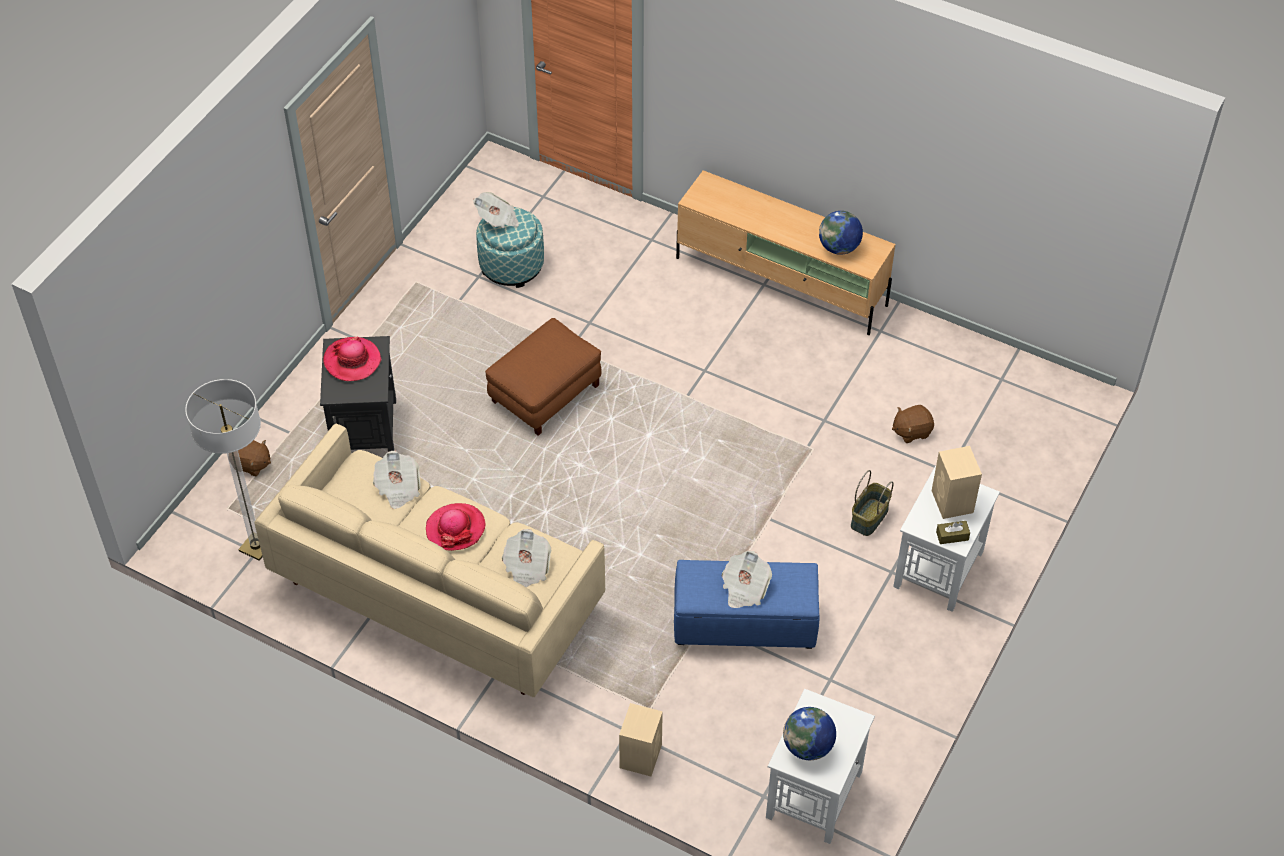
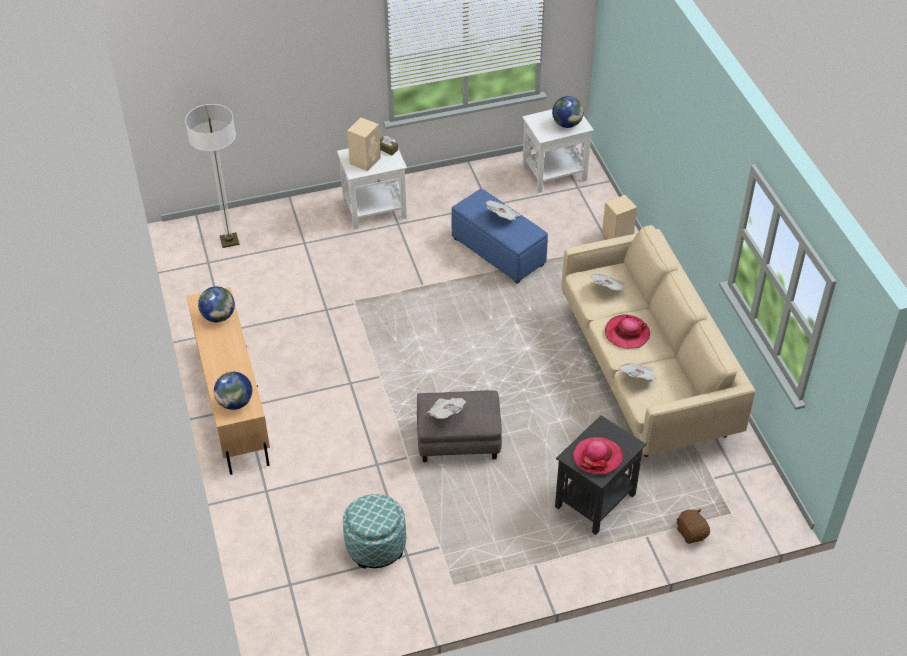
camera: 135 degrees left, 5 degrees down
(256, 547) = (732, 475): floor lamp -> floor lamp (229, 241)
(497, 219) = (376, 522): newspaper -> newspaper (446, 413)
(545, 393) = (458, 440): brown ottoman -> grey ottoman
(716, 195) = (235, 402): none -> globe
(870, 518) = (373, 251): basket -> none
(911, 431) = (291, 272): brown plush toy -> none

